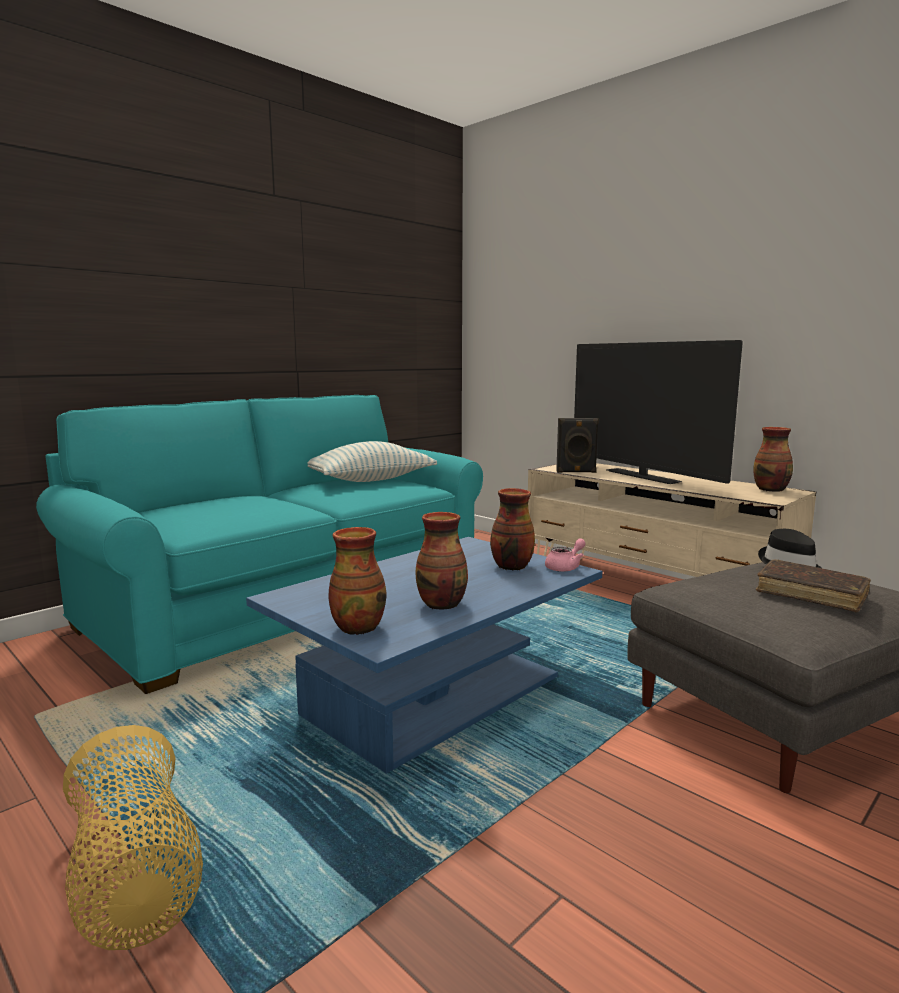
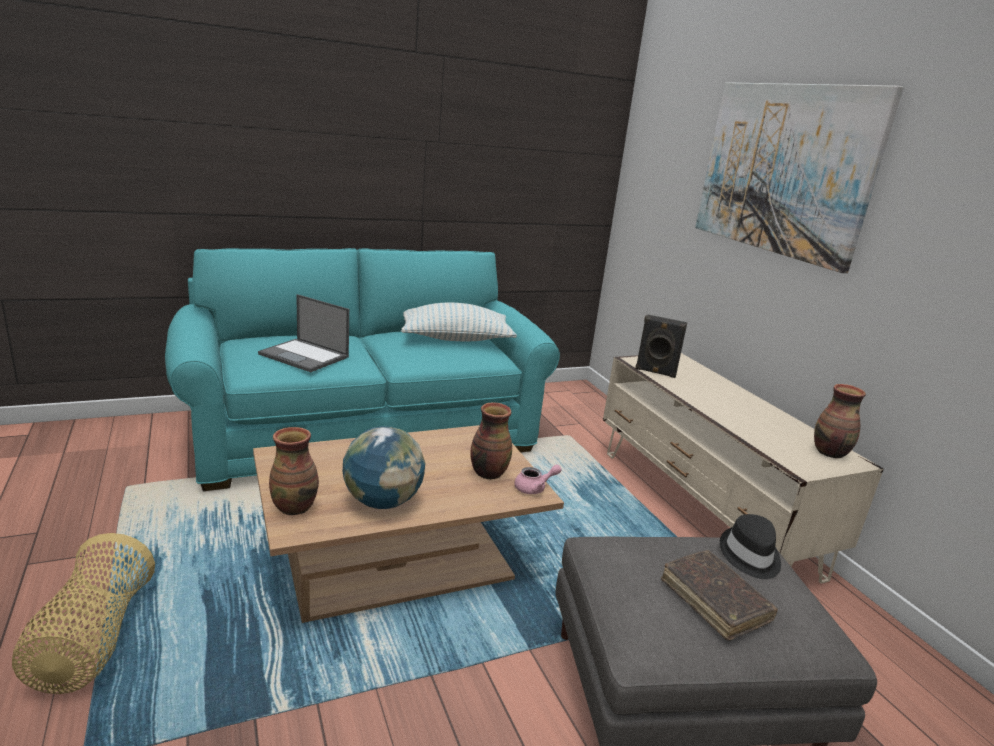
camera: 20 degrees right, 10 degrees up
(234, 510) = (305, 356): none -> laptop
(435, 696) = (399, 563): blue coffee table -> brown coffee table
(443, 604) = (383, 501): vase -> globe
(642, 476) = (714, 396): television -> none
(647, 270) = (784, 169): none -> picture

